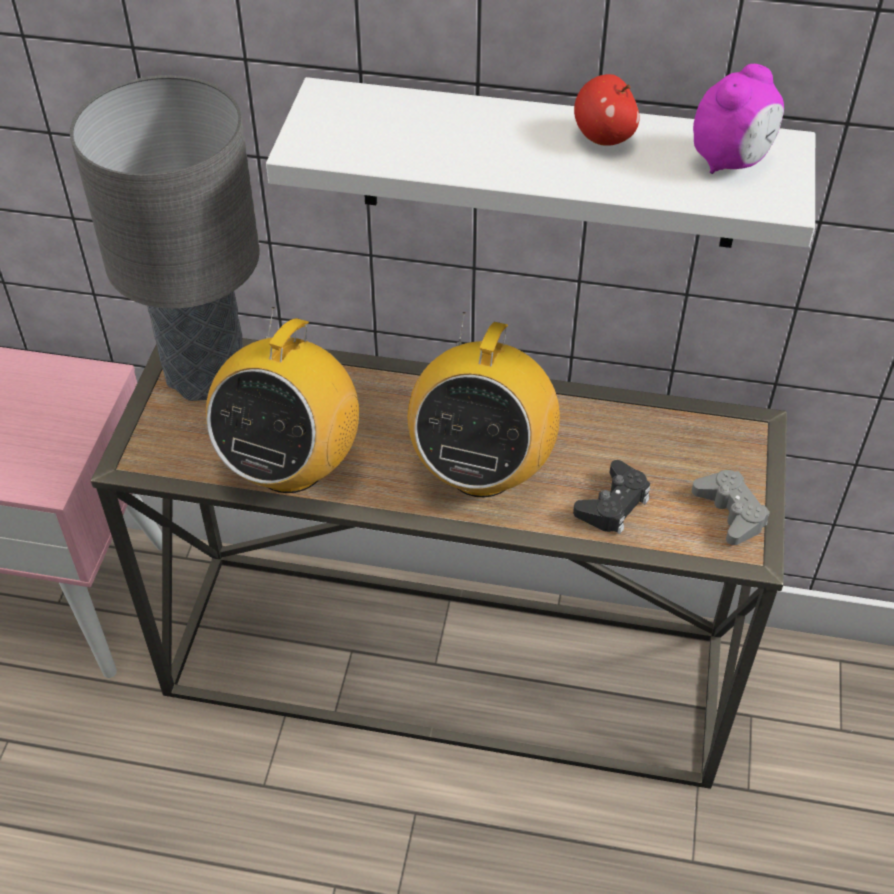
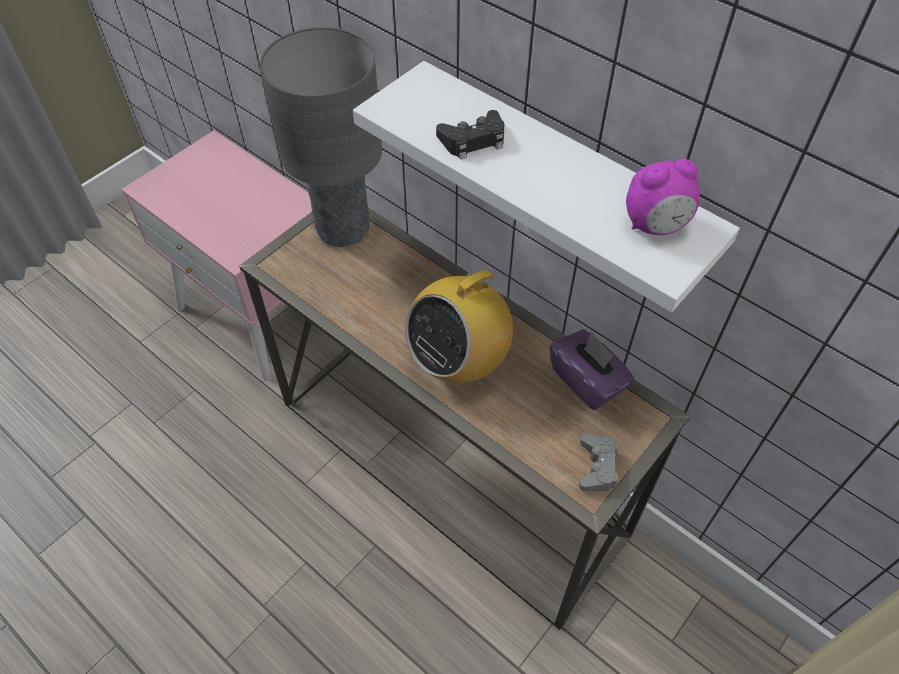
camera: 30 degrees right, 5 degrees up
(290, 465) = (350, 306): radio -> none
(604, 138) = (580, 173): apple -> none
(613, 504) = (524, 423): black game controller -> black game controller (473, 140)
(649, 424) = (587, 381): none -> purple tissue box

